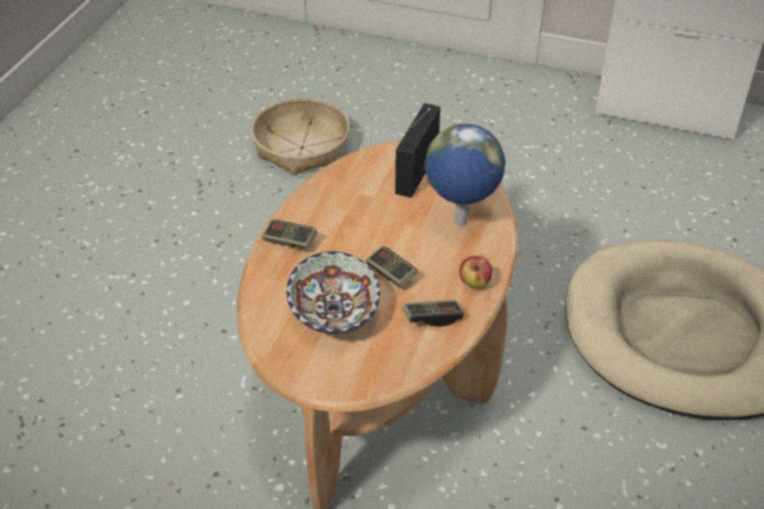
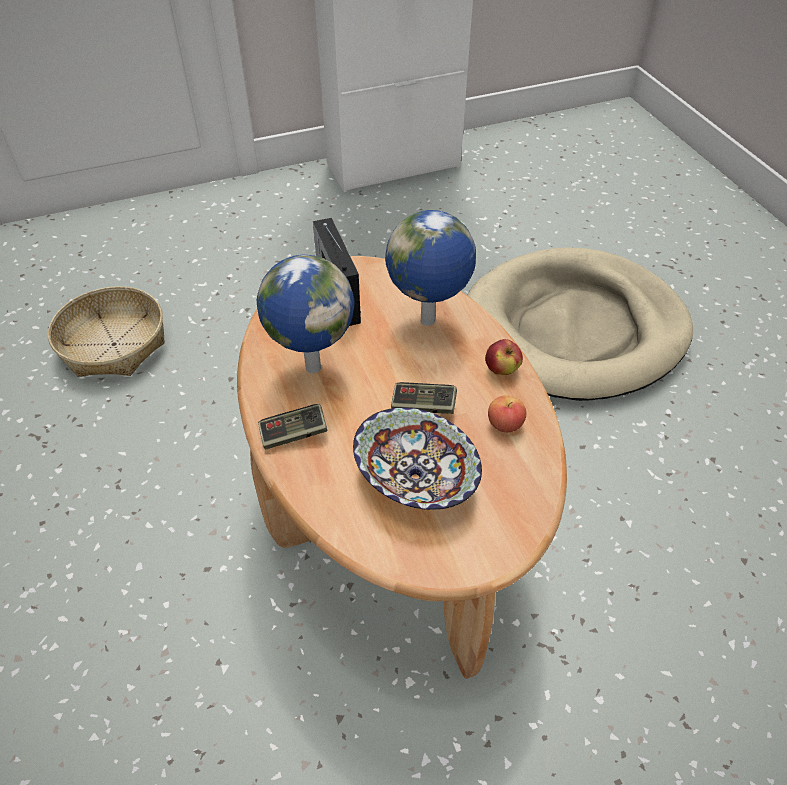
camera: 40 degrees left, 5 degrees up
(346, 208) = (312, 367): none -> globe
(432, 318) = (505, 424): game controller -> apple

